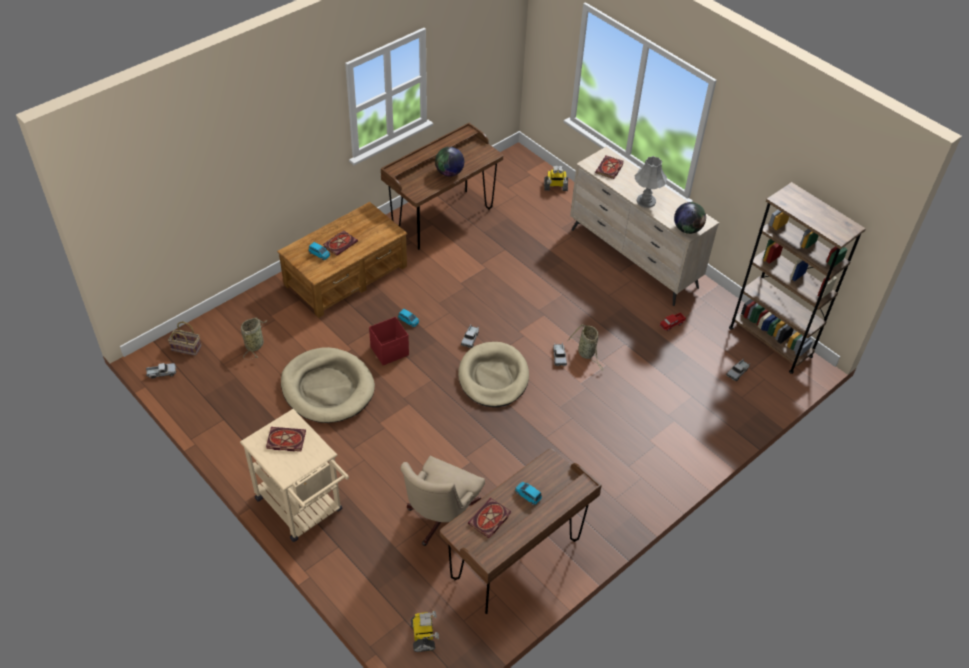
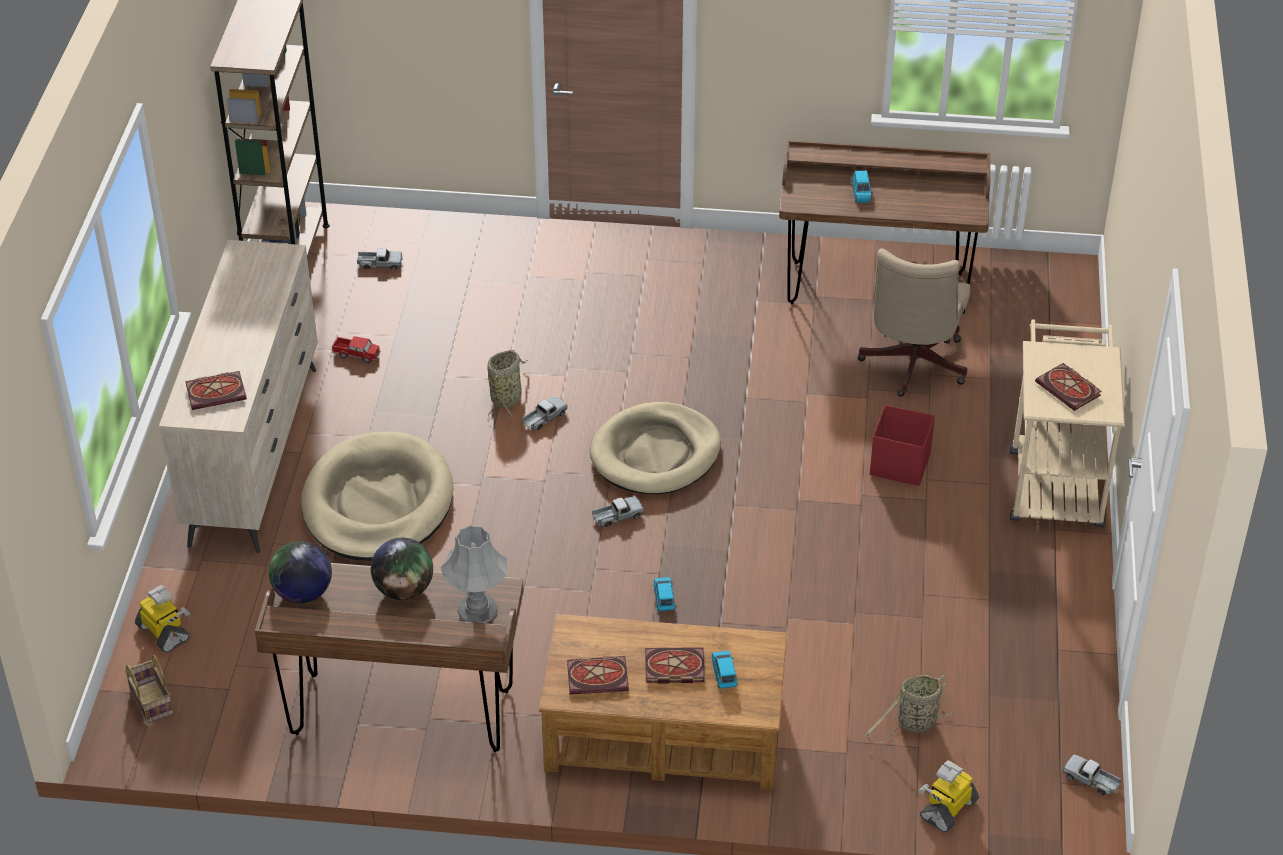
camera: 130 degrees left, 5 degrees down
(187, 347) = (1019, 794): basket -> basket (150, 701)
(327, 388) = (878, 590): beige dog bed -> beige dog bed (378, 503)
(390, 351) = (740, 577): red storage box -> red storage box (899, 464)
(423, 636) = (1044, 298): toy robot -> toy robot (947, 808)
(441, 521) = (911, 366): beige office chair -> beige office chair turned 120 degrees clockwise
(489, 520) = (926, 200): book -> book (599, 676)
(646, 201) = (257, 321): grey table lamp -> grey table lamp (477, 609)
(687, 229) = (278, 258): globe -> globe (303, 593)

